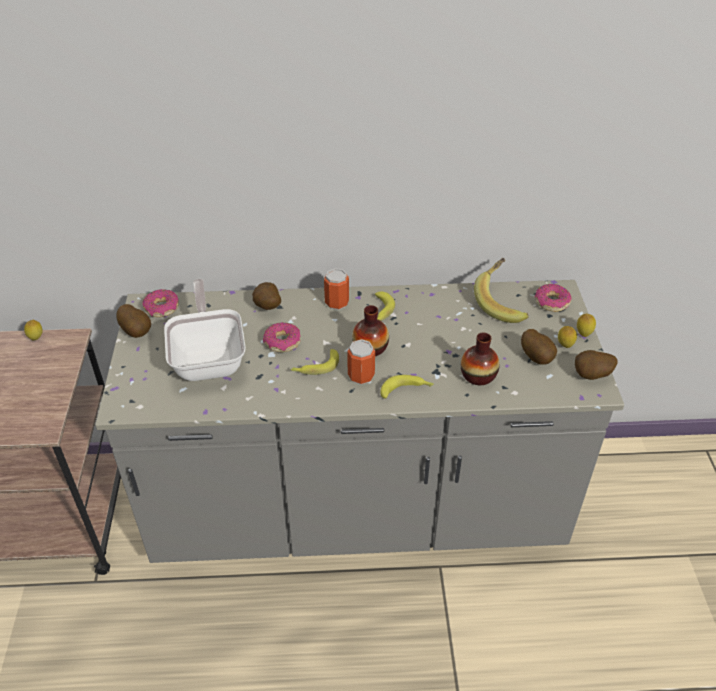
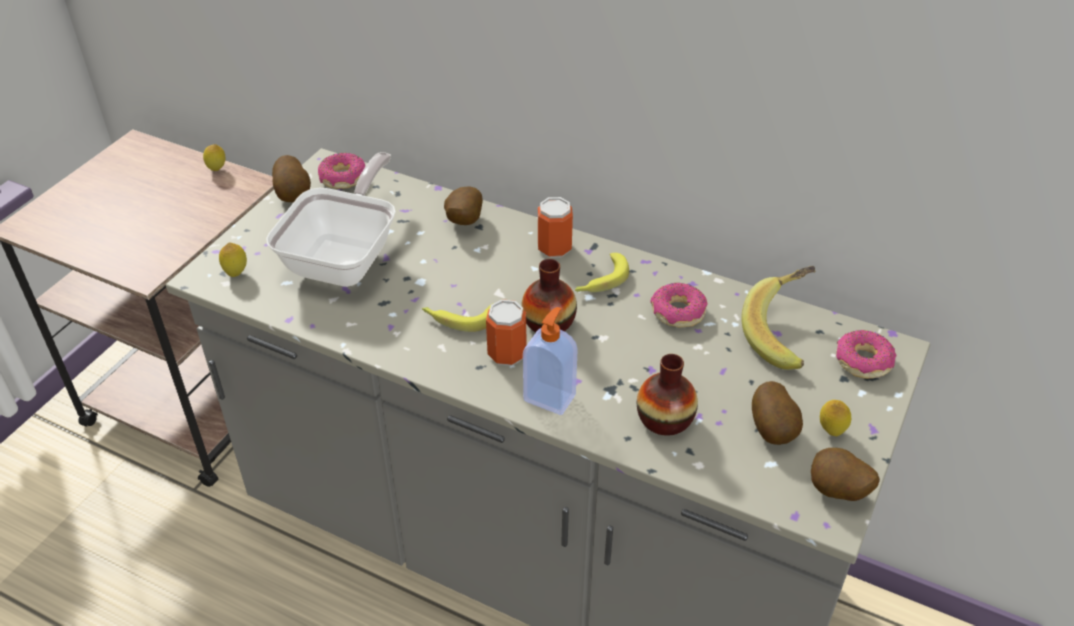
camera: 30 degrees right, 0 degrees up
(282, 342) = (445, 272): donut -> donut (677, 312)
(406, 390) = (550, 397): banana -> soap dispenser
(583, 334) = (876, 426): lemon -> lemon (236, 273)

